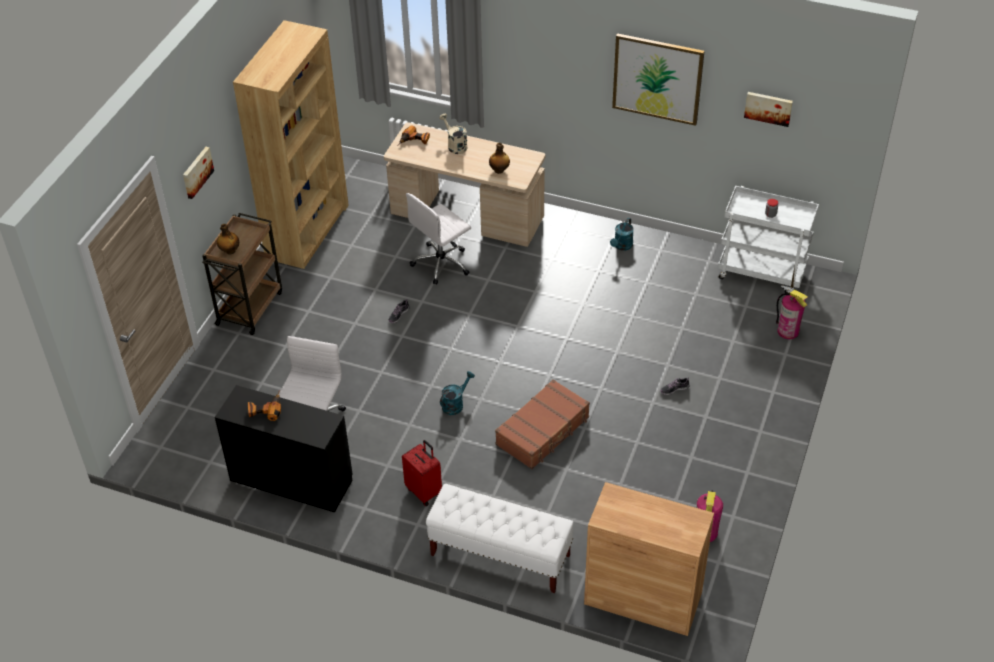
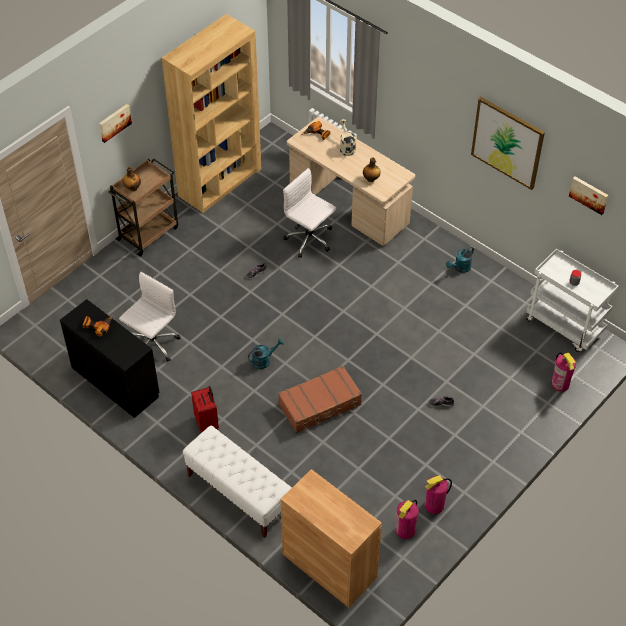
camera: 20 degrees right, 5 degrees up
(442, 263) = (310, 240): white office chair -> white office chair turned 60 degrees clockwise
(723, 496) = (434, 505): none -> fire extinguisher

